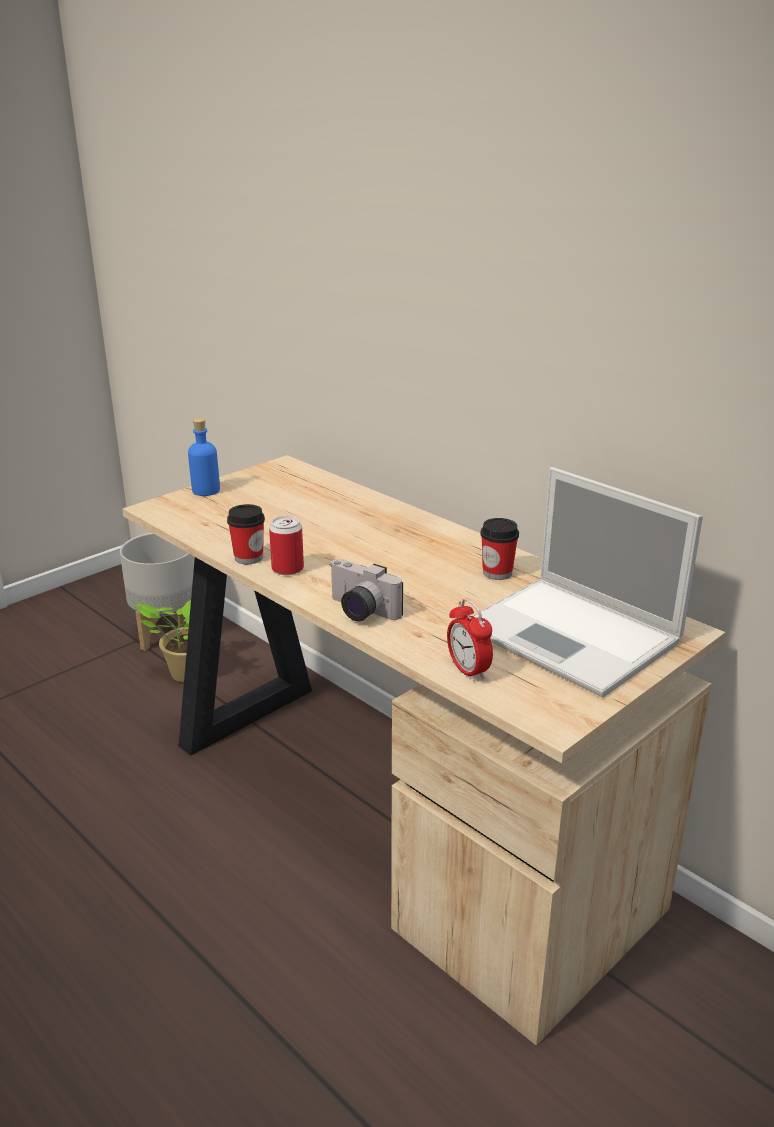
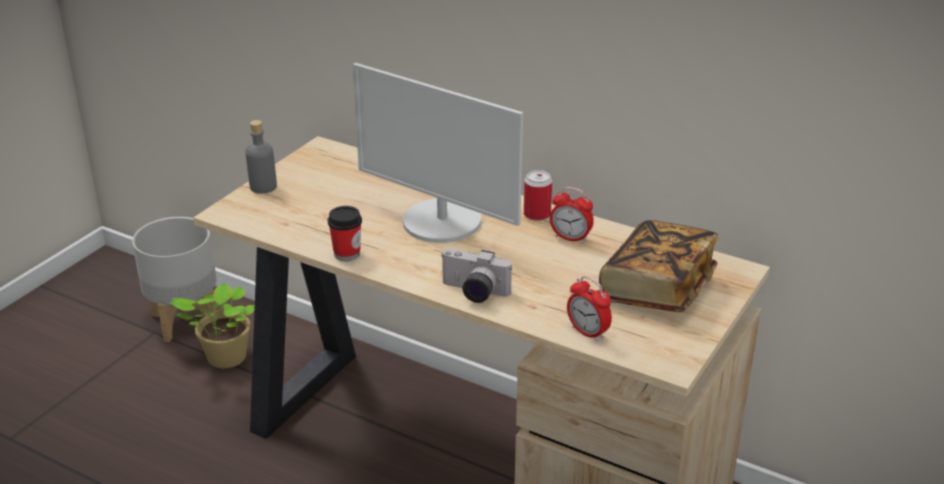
camera: 15 degrees left, 5 degrees up
(206, 490) = (263, 187): blue bottle -> grey bottle
(287, 569) = (388, 260): can -> can (537, 214)
(364, 541) = (441, 222): none -> monitor
(497, 573) = (570, 238): cup -> alarm clock
(574, 636) = (657, 288): laptop -> book

